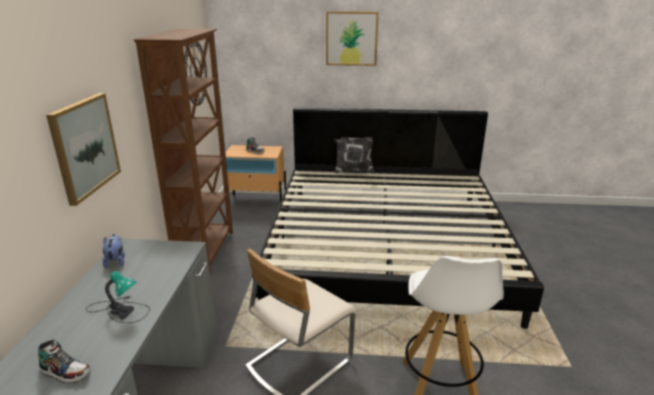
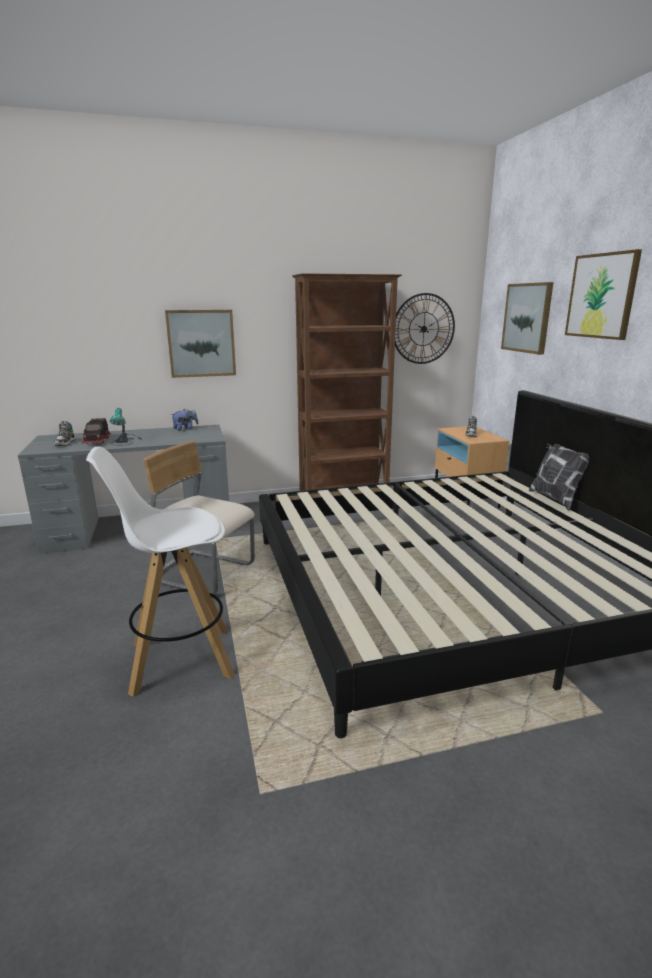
camera: 70 degrees right, 5 degrees down
(91, 336) = (97, 441): none -> toy truck
(278, 54) = (527, 318): none -> picture

